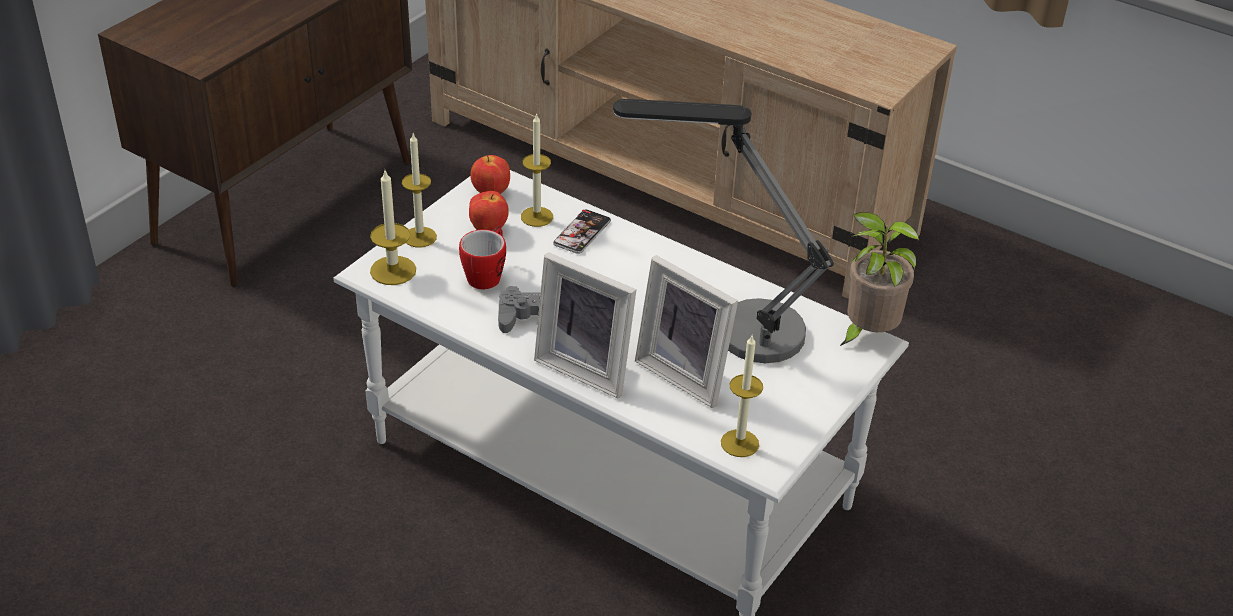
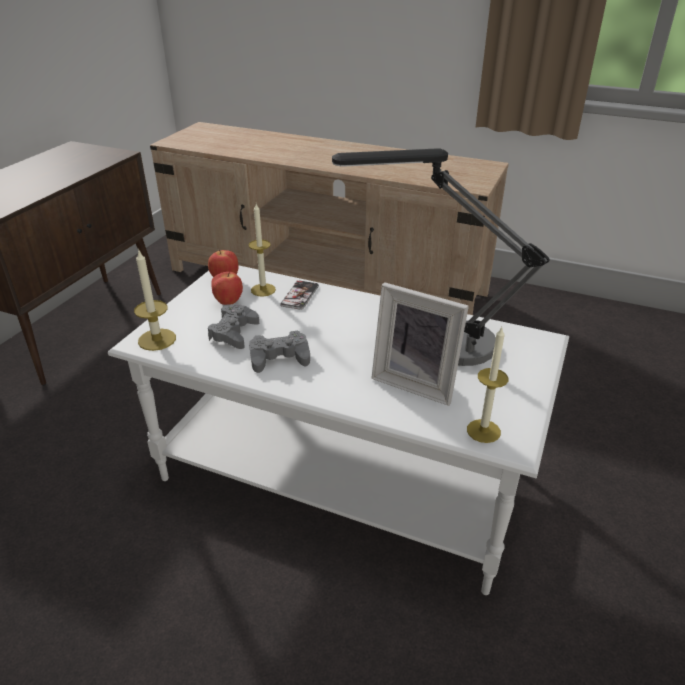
camera: 10 degrees left, 5 degrees down
(420, 237) = (175, 314): candle -> none
(487, 275) = (234, 332): mug -> grey game controller
(588, 367) = (334, 389): picture frame -> none
(867, 334) = (538, 334): potted plant -> none

